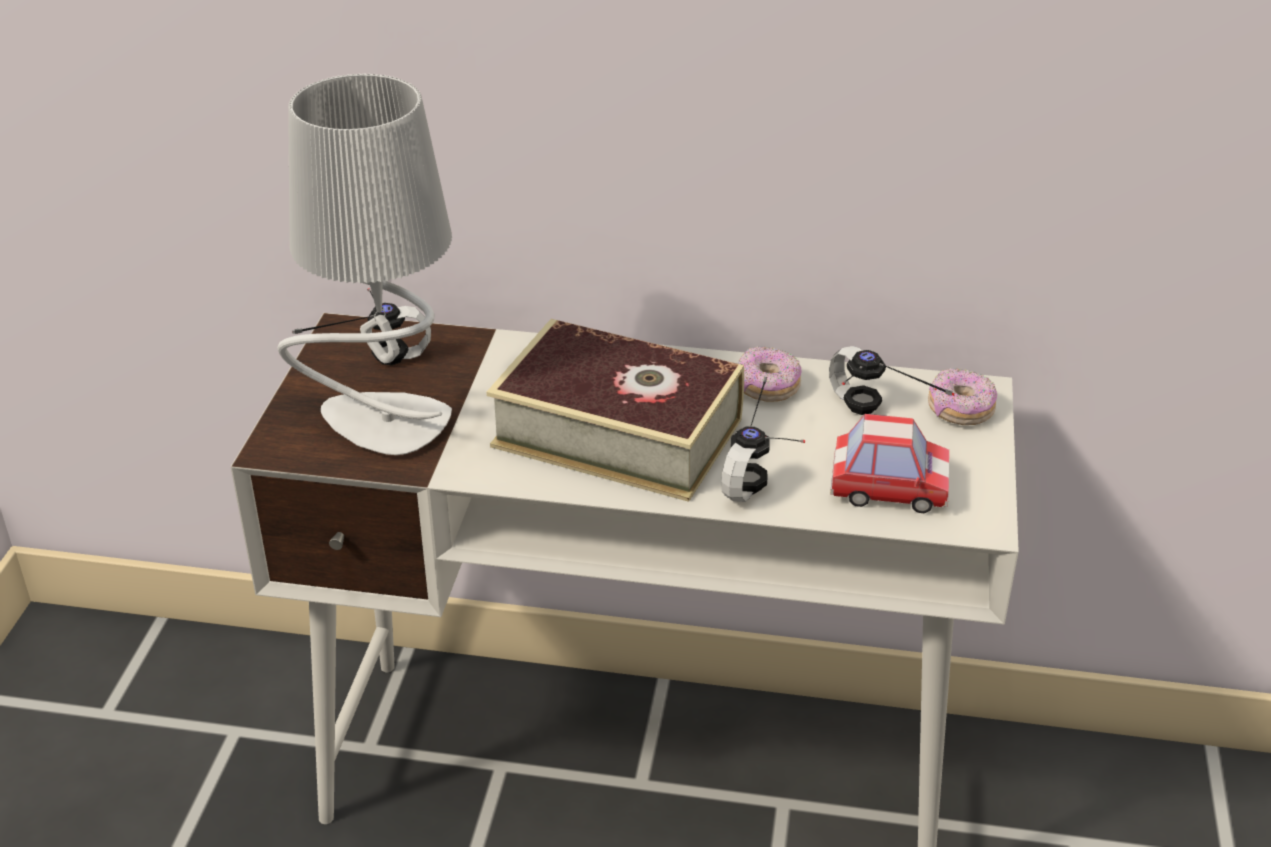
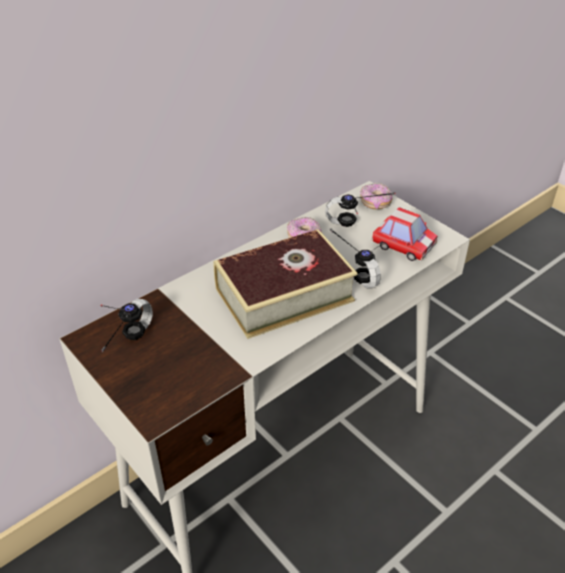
camera: 50 degrees left, 5 degrees up
(383, 425) = (185, 365): grey table lamp -> none
(888, 489) = (403, 246): toy car -> toy car turned 75 degrees clockwise

